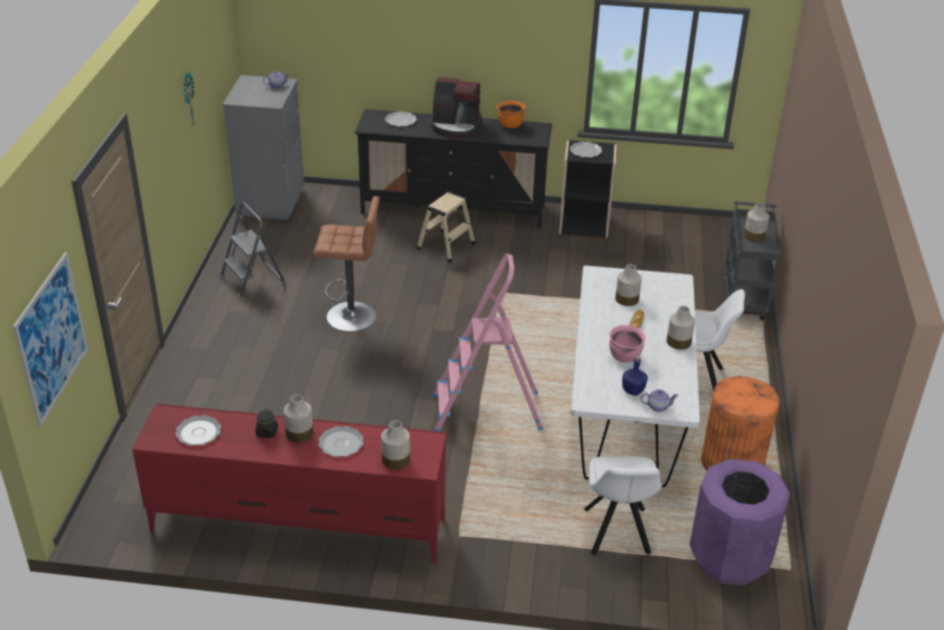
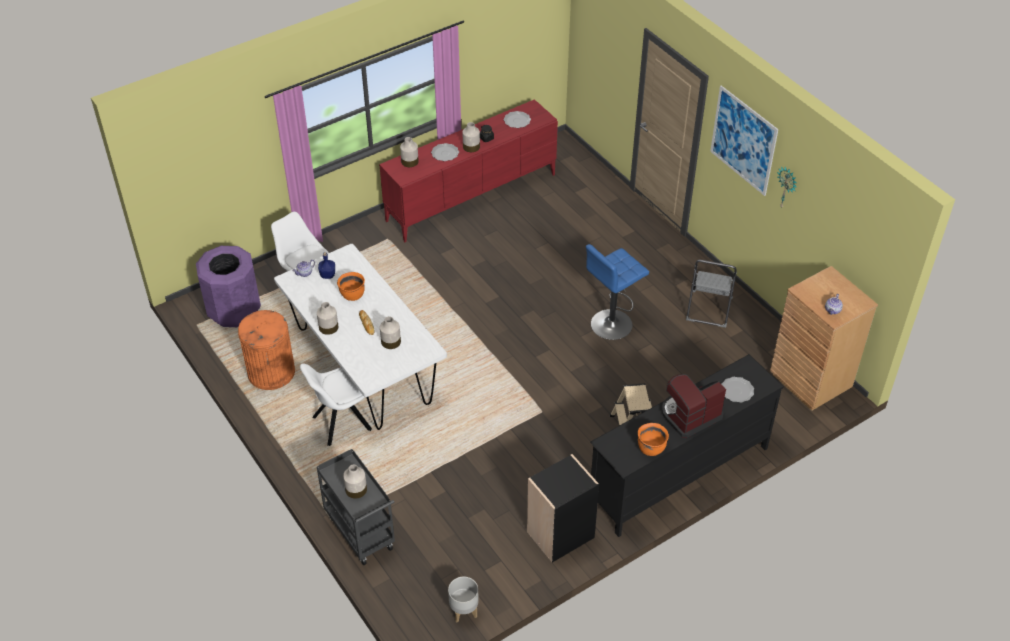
camera: 140 degrees right, 10 degrees up
(52, 338) = (597, 55): picture -> picture (743, 140)
(270, 202) = (811, 382): grey dresser -> brown dresser
(352, 317) = (610, 324): brown stool -> blue stool
(486, 412) = (449, 313): pink step ladder -> none
(585, 151) = (567, 477): plate -> none
(625, 356) = (352, 295): pink cooking pot -> orange cooking pot
(701, 225) = (464, 610): none -> grey planter

